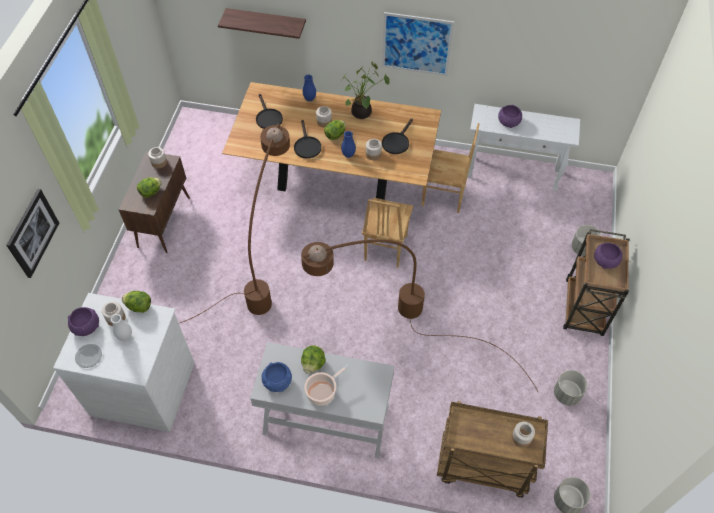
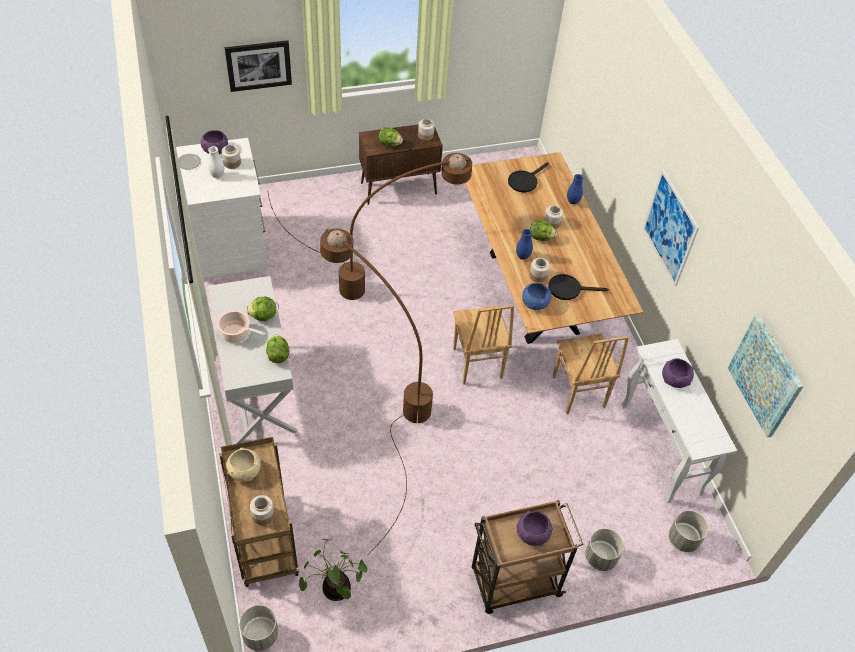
camera: 60 degrees right, 5 degrees down
(139, 306) = (250, 172): lettuce -> lettuce (278, 355)
(266, 23) = (601, 109): shelf -> none
(277, 381) = (233, 297): blue bowl -> blue bowl (535, 303)
(306, 145) = (511, 221): black frying pan -> none
(362, 114) = (585, 248): potted plant -> potted plant (334, 590)
(384, 248) = (476, 364): brown chair -> brown chair turned 90 degrees counterclockwise
(472, 437) = (245, 471): none -> beige bowl
(566, 394) = (389, 596): grey planter -> grey planter (683, 539)
(581, 58) = (765, 376): none -> picture

